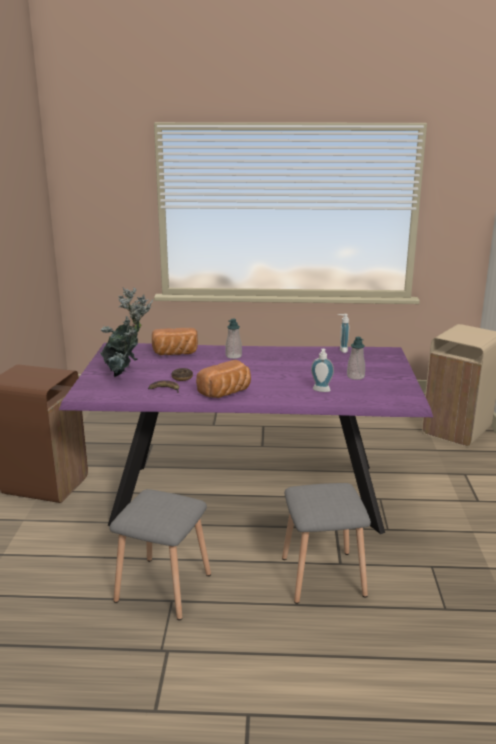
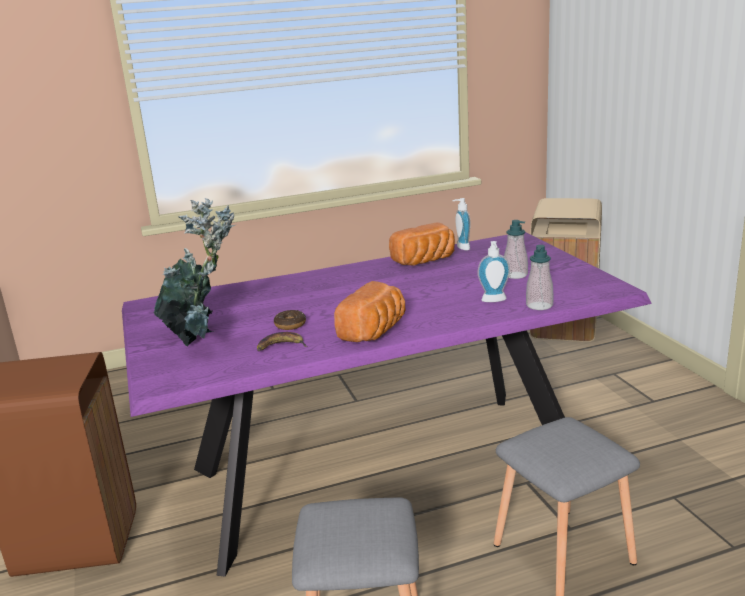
camera: 20 degrees left, 0 degrees up
(175, 354) = (247, 296): bread -> bread (426, 261)
(233, 356) = (332, 282): soap dispenser -> soap dispenser (539, 305)

